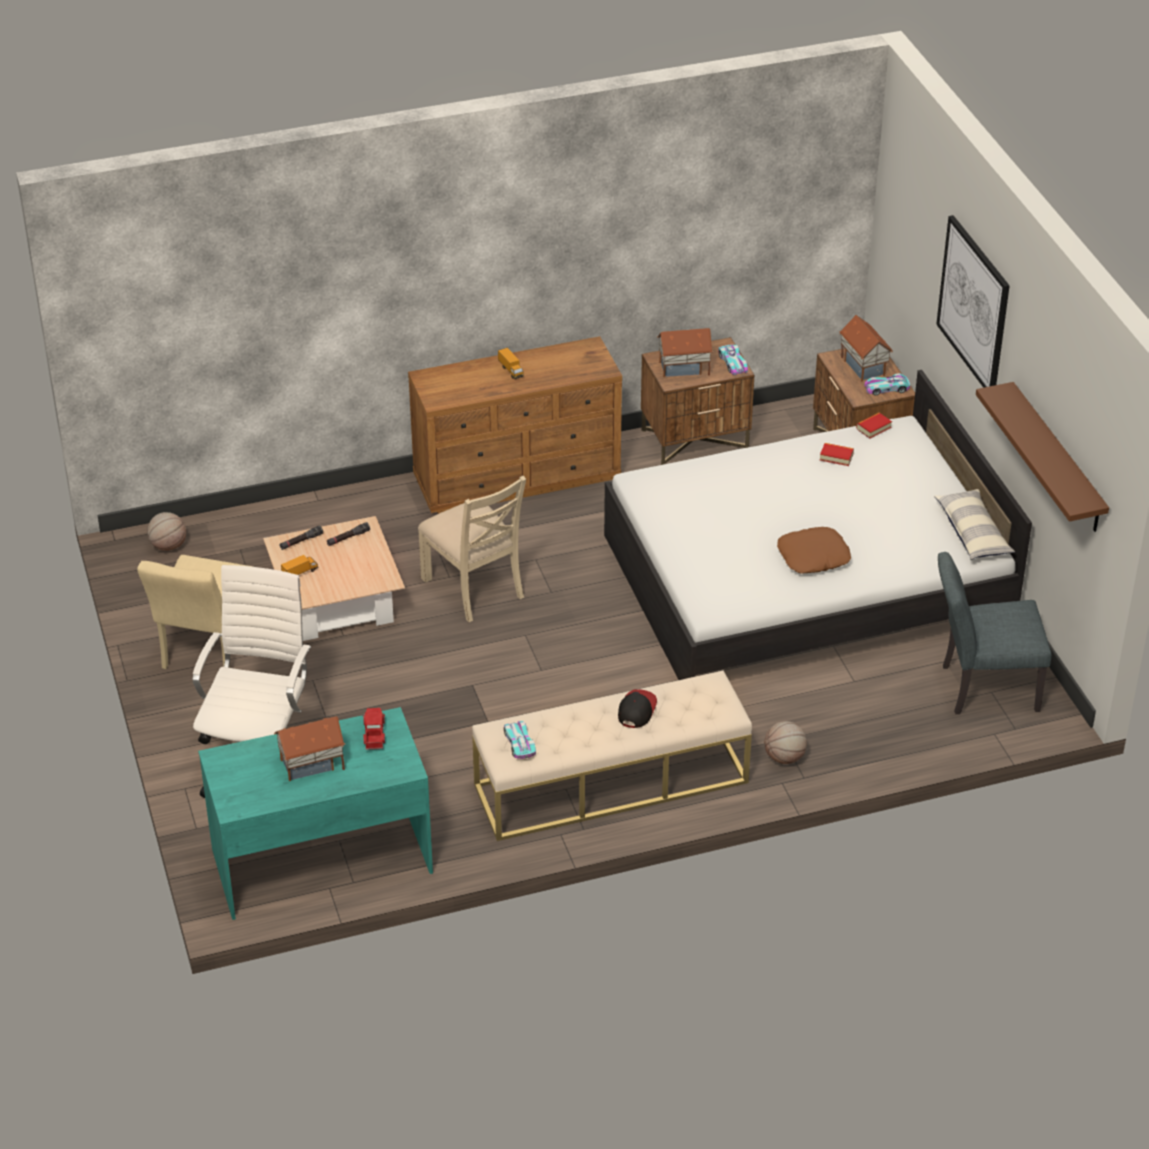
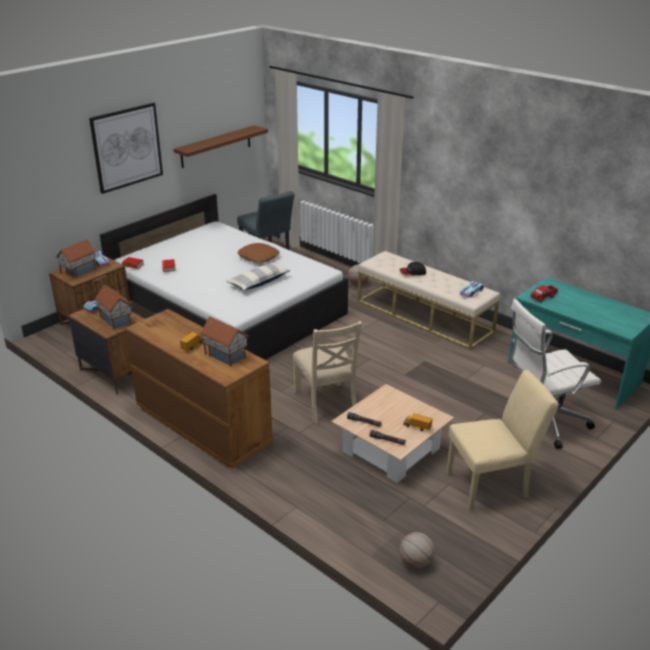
camera: 120 degrees left, 10 degrees down
(312, 765) = (587, 305): toy house -> toy house (226, 355)
(474, 588) = (326, 403): beige chair -> beige chair turned 135 degrees clockwise
(973, 533) = (205, 229): pillow -> pillow (258, 282)

